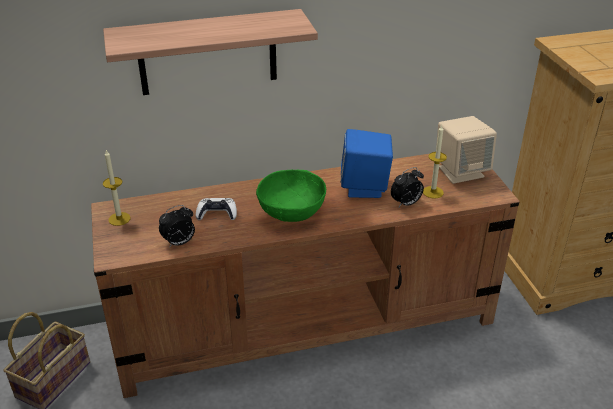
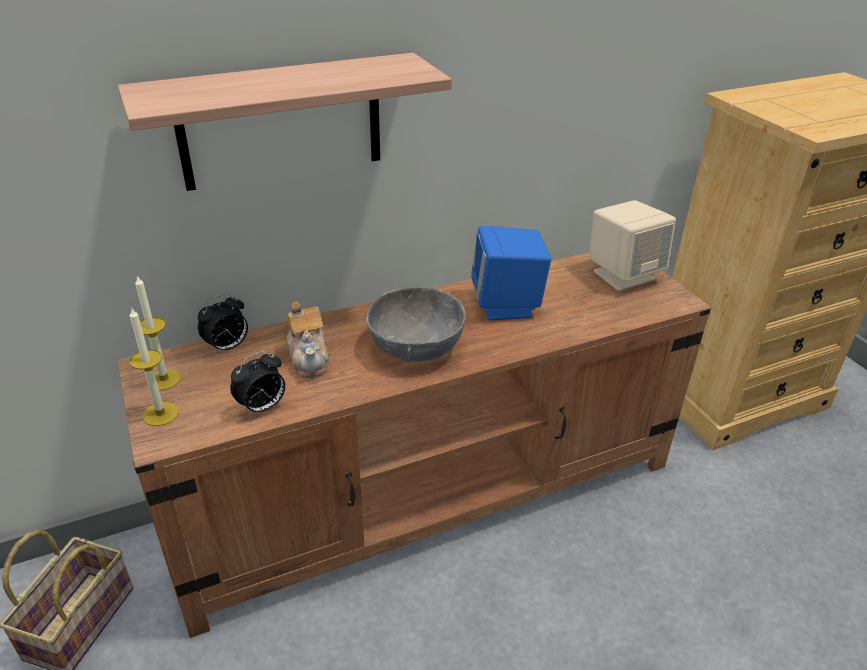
camera: 10 degrees left, 0 degrees up
(217, 213) = (309, 358): white game controller -> teapot
(292, 211) = (416, 346): green bowl -> grey bowl
(406, 204) = (568, 323): alarm clock -> alarm clock (227, 347)
(433, 192) = (597, 304): candle -> candle (160, 414)

